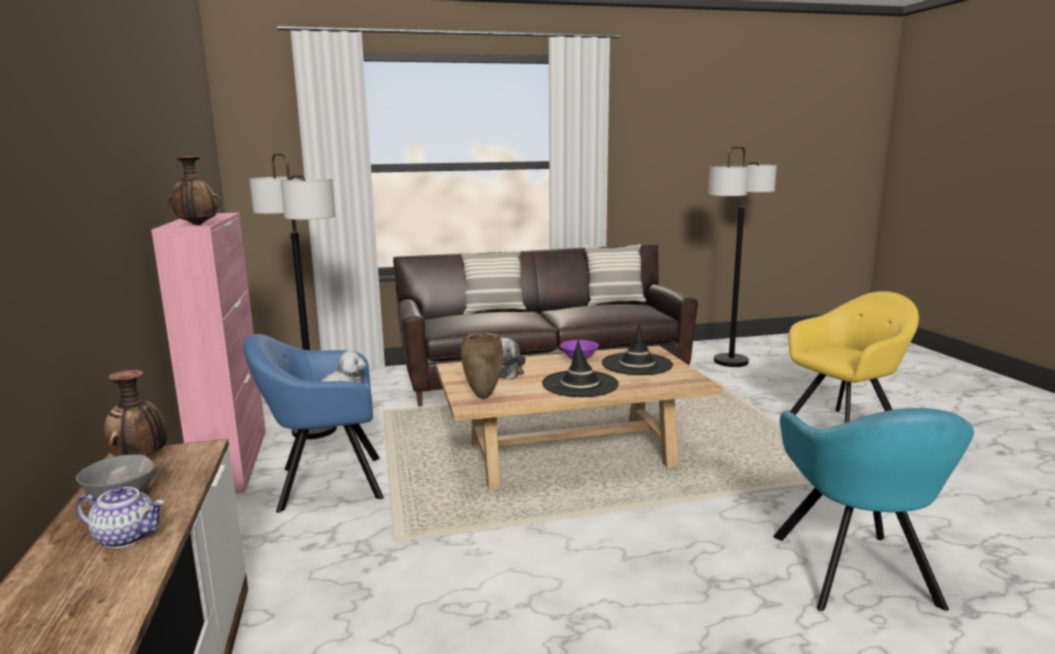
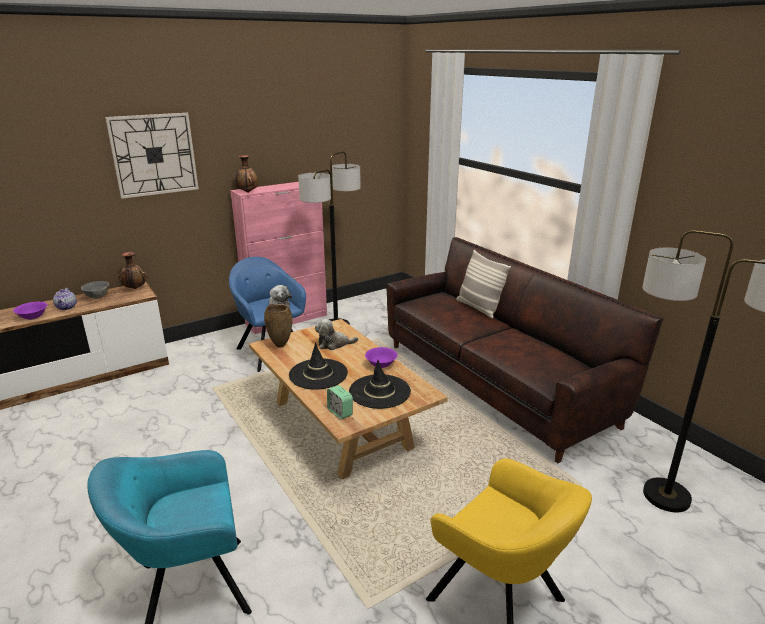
camera: 70 degrees right, 10 degrees up
(78, 146) = (154, 155): none -> wall clock
(126, 585) = (33, 317): none -> purple bowl
(614, 302) = (568, 354): pillow -> none
(672, 382) = (340, 412): none -> alarm clock

